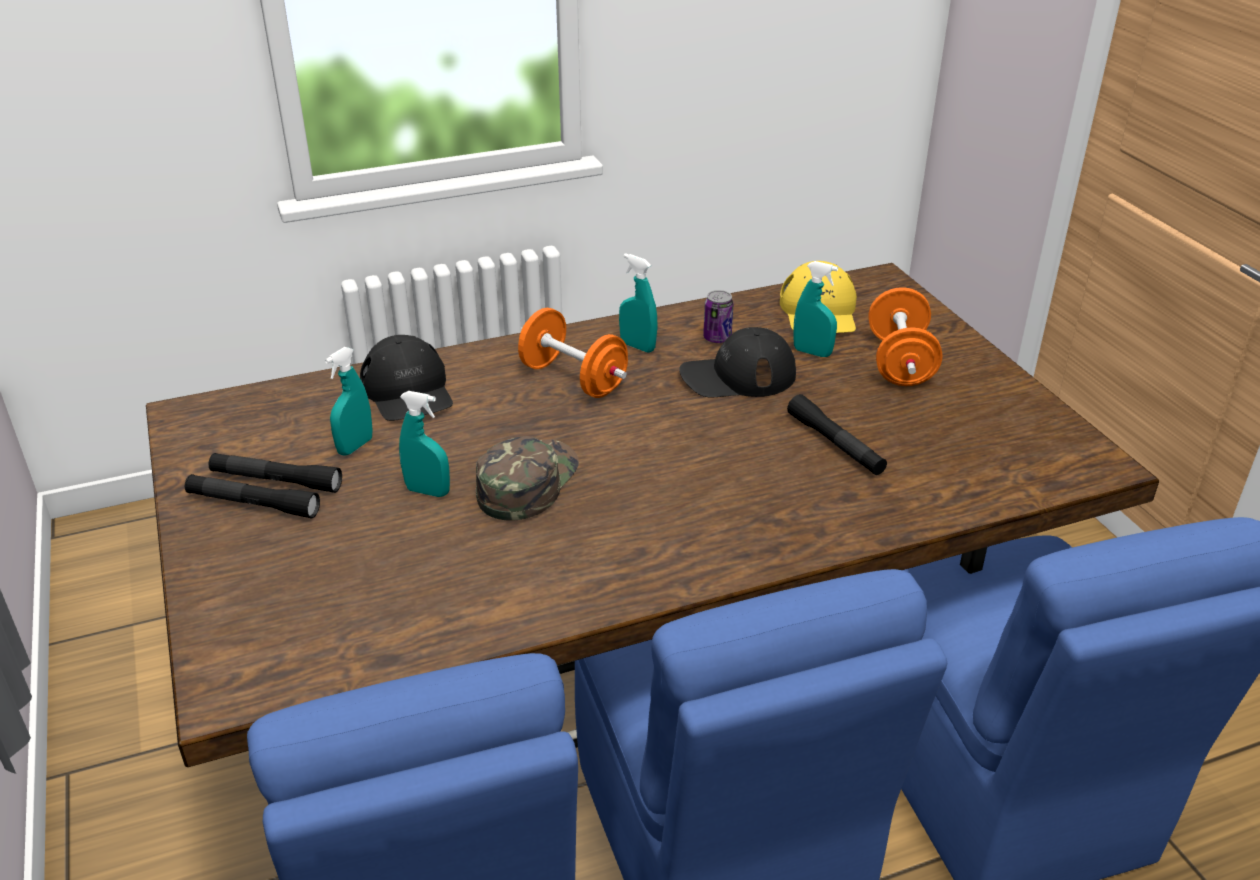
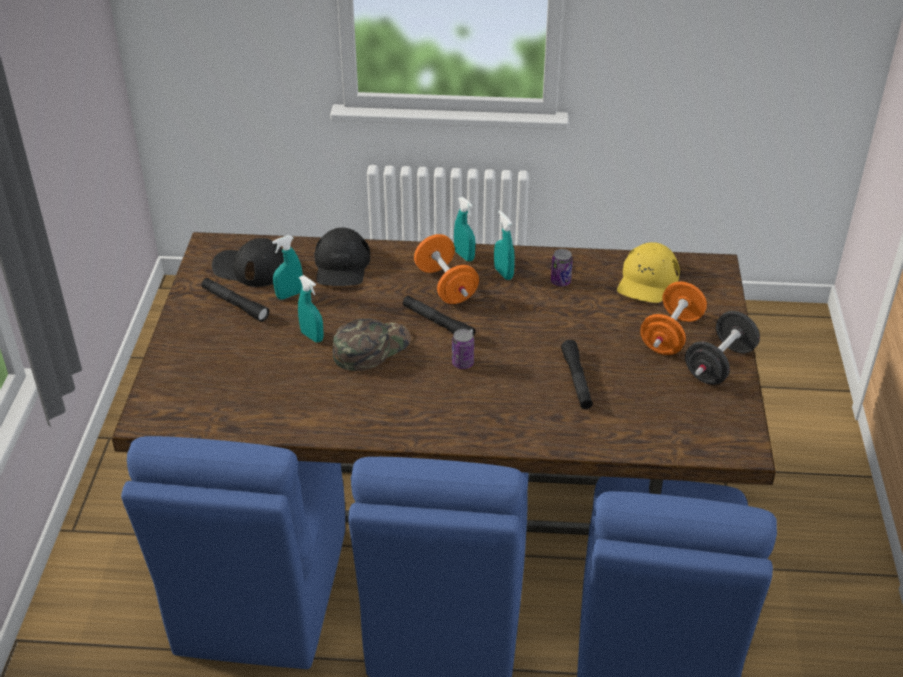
camera: 25 degrees right, 5 degrees up
(253, 504) = (215, 315): black flashlight -> black flashlight (437, 323)
(671, 466) = (462, 363): none -> can
(737, 376) = (552, 313): black cap -> black cap (251, 268)
(812, 352) = (616, 310): turquoise spray bottle -> turquoise spray bottle (464, 256)
(984, 379) = (719, 365): none -> black dumbbell

